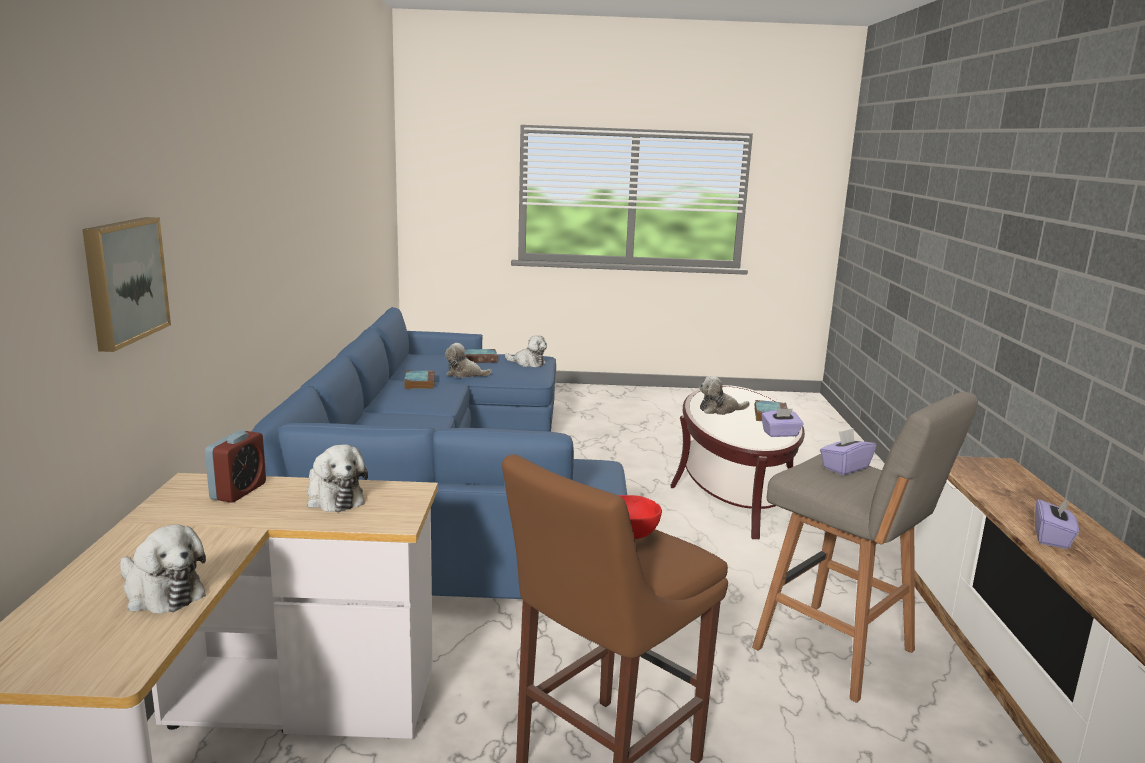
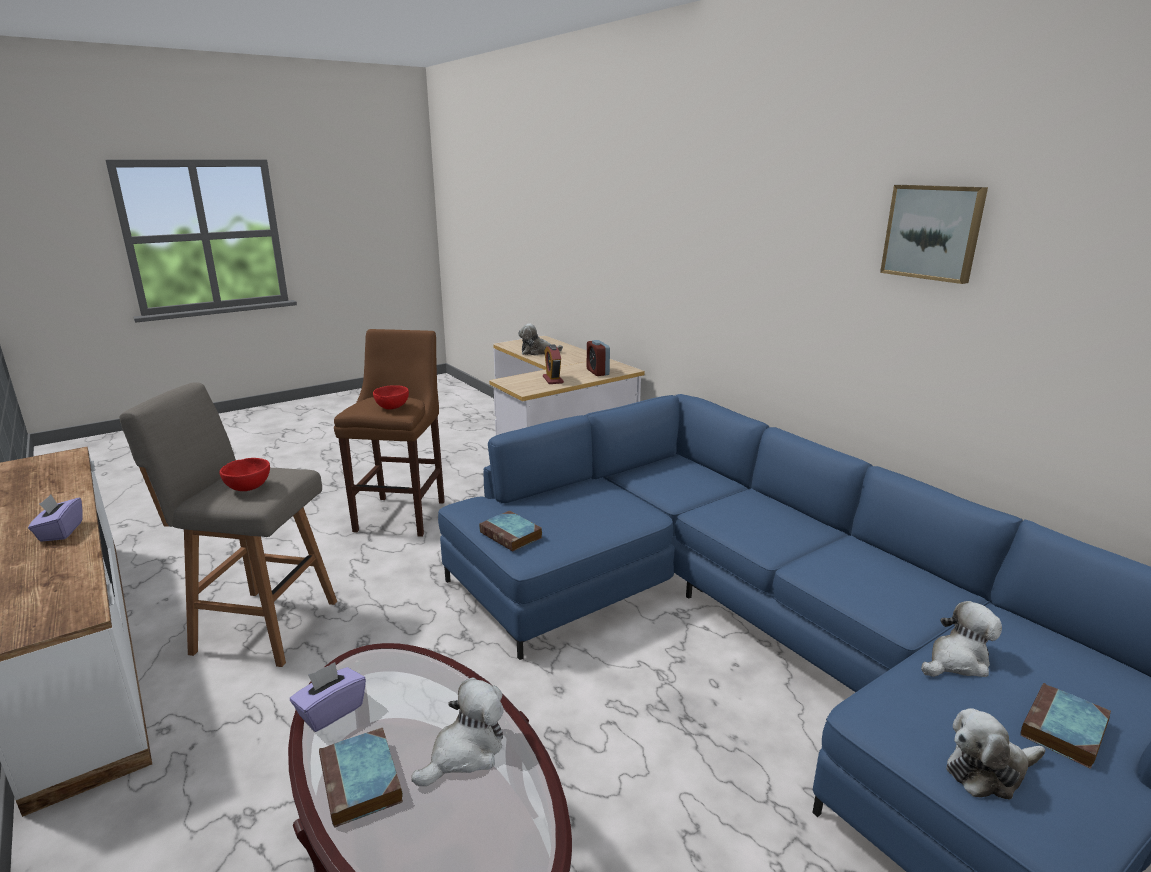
camera: 145 degrees right, 5 degrees up
(123, 281) = (634, 255): picture -> picture (933, 232)
(333, 498) = (553, 380): plush toy -> alarm clock
(419, 383) = (925, 599): book -> book (512, 535)
(845, 467) = (248, 488): purple tissue box -> red bowl

